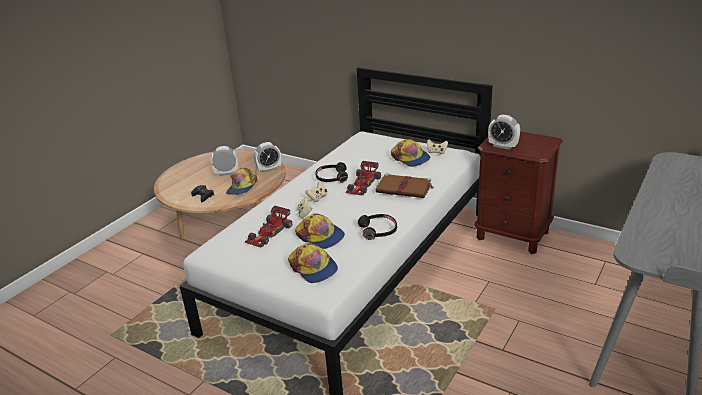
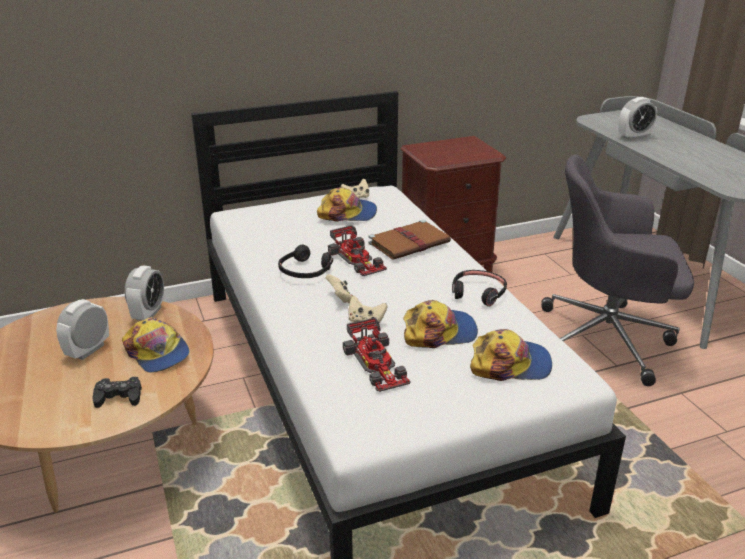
camera: 55 degrees left, 0 degrees up
(503, 146) = (448, 158): alarm clock -> alarm clock (634, 137)
(530, 333) = (607, 339): none -> grey office chair

